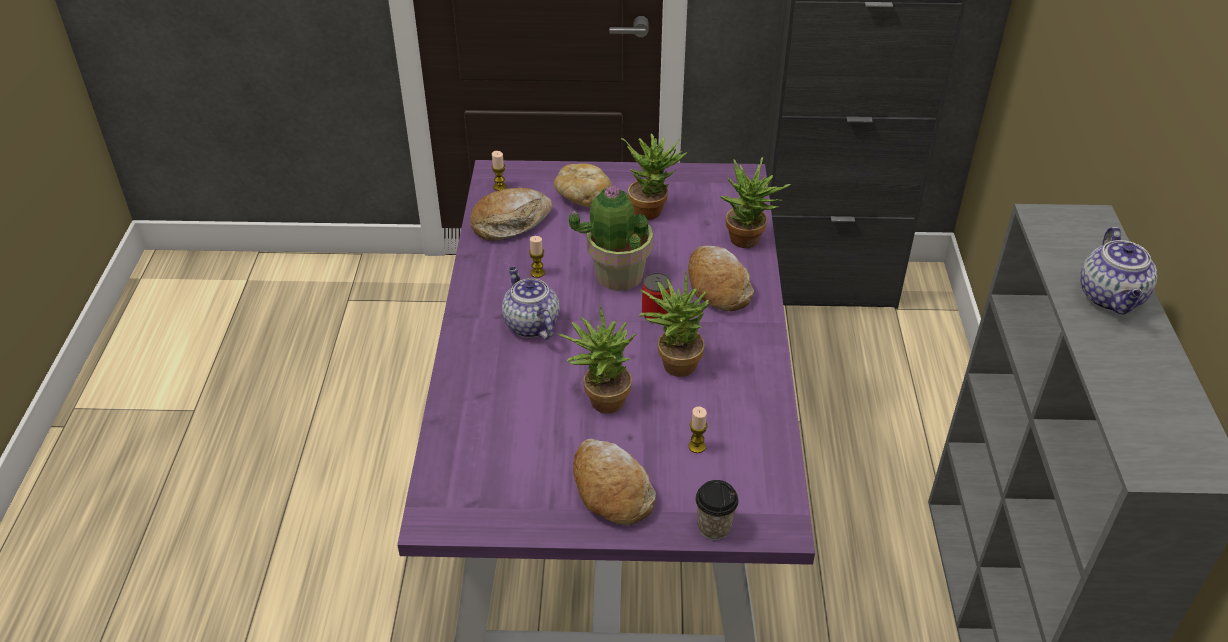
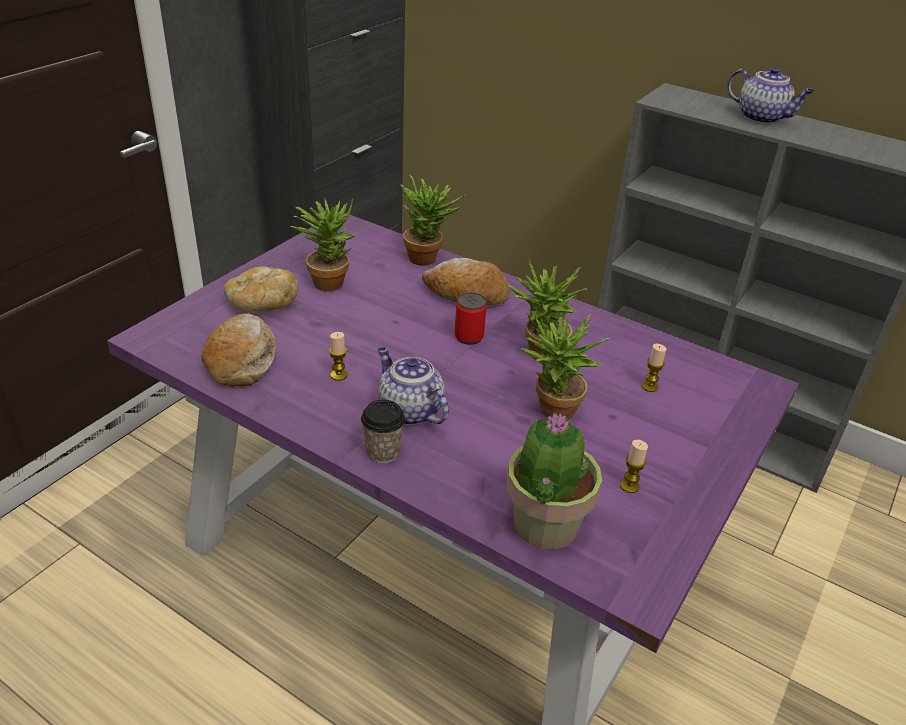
camera: 60 degrees left, 5 degrees down
(500, 187) = (176, 343): candle -> candle (629, 486)
(530, 324) = (409, 410): teapot -> teapot turned 45 degrees clockwise
(610, 490) = (671, 455): bread -> none
(618, 275) = (396, 334): potted plant -> potted plant (544, 525)
(714, 527) = (748, 418): cup -> cup (383, 452)

